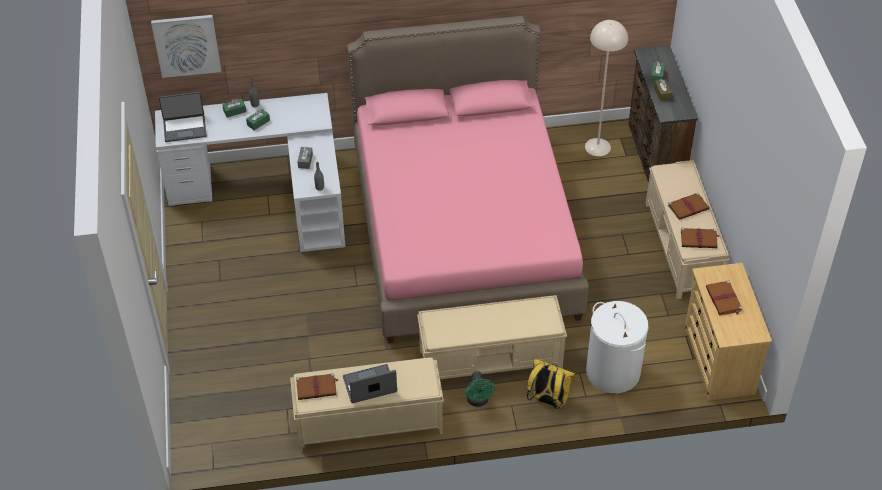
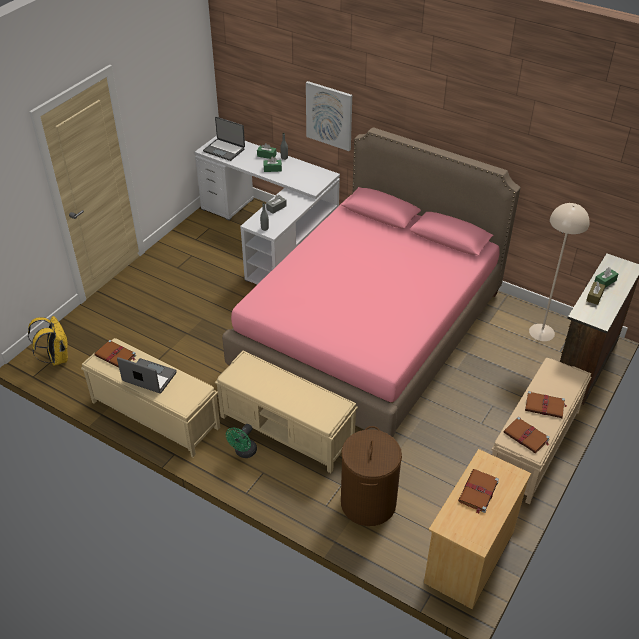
camera: 40 degrees right, 5 degrees down
(186, 45) = (246, 83): picture -> picture (329, 115)
(548, 400) = (294, 488): yellow backpack -> yellow backpack (56, 358)
(612, 372) = (368, 503): white laundry basket -> brown laundry basket

